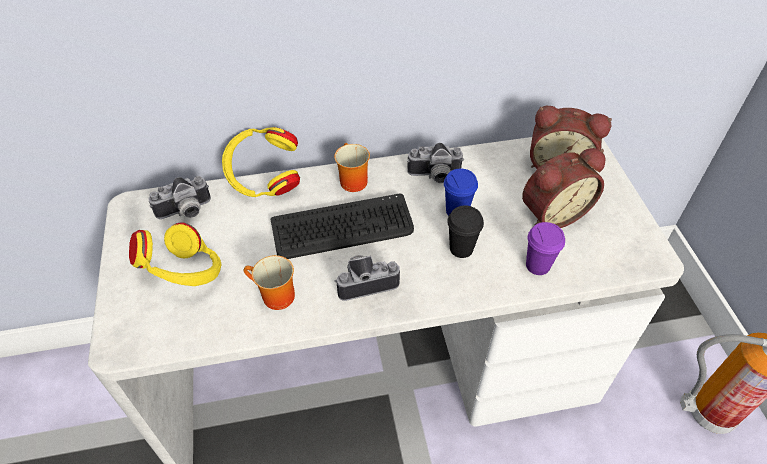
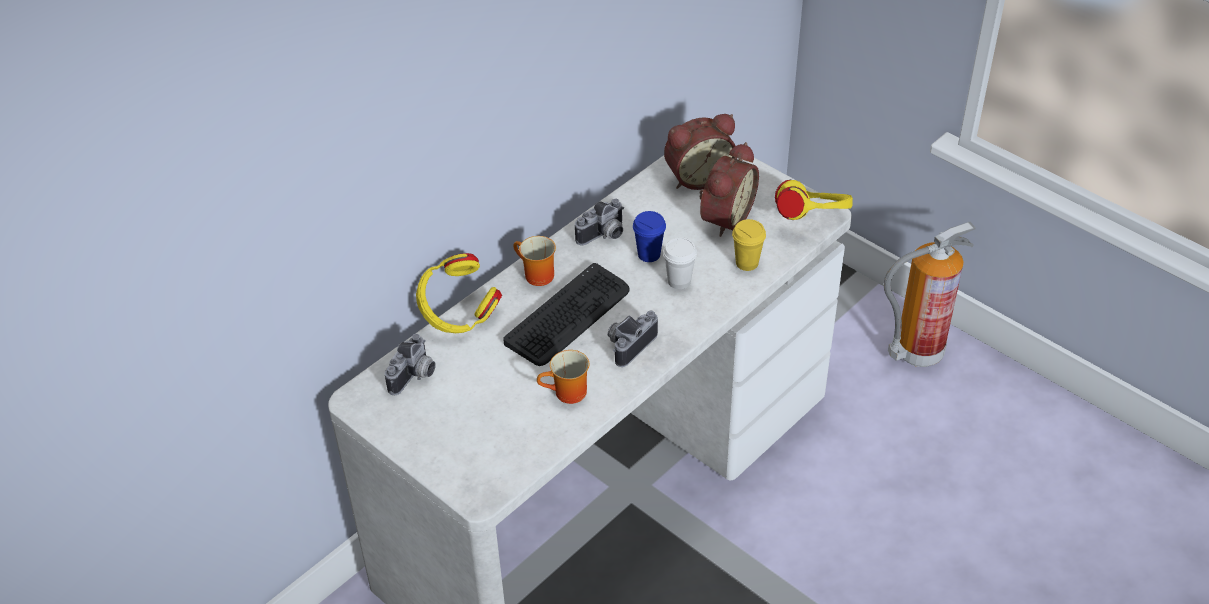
camera: 35 degrees left, 5 degrees down
(186, 275) = (475, 420): yellow headphones -> yellow headphones (811, 221)
(461, 249) = (679, 281): black cup -> white cup
(537, 265) = (747, 263): purple cup -> yellow cup

